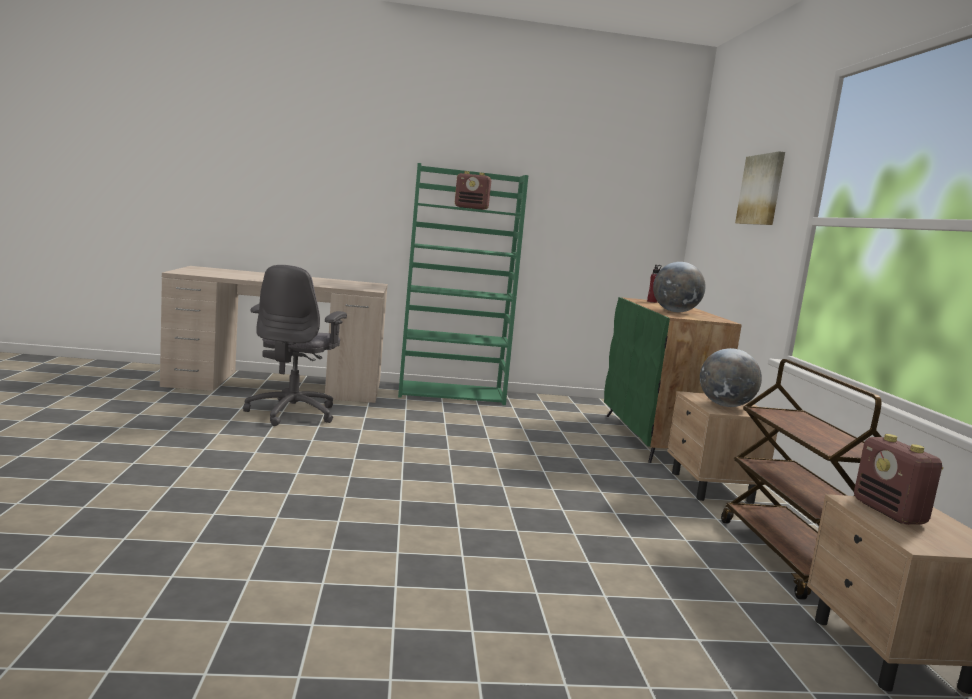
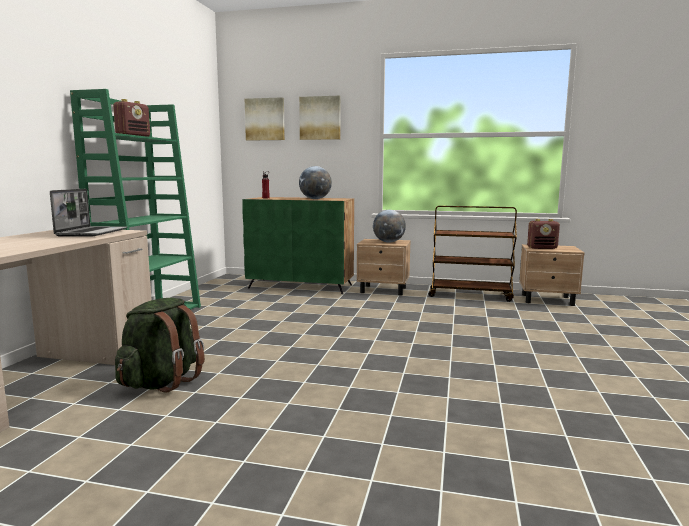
camera: 70 degrees left, 0 degrees up
(293, 413) = (162, 382): grey office chair -> green backpack
(355, 286) = (92, 232): none -> laptop
(720, 192) = (265, 119): none -> picture

